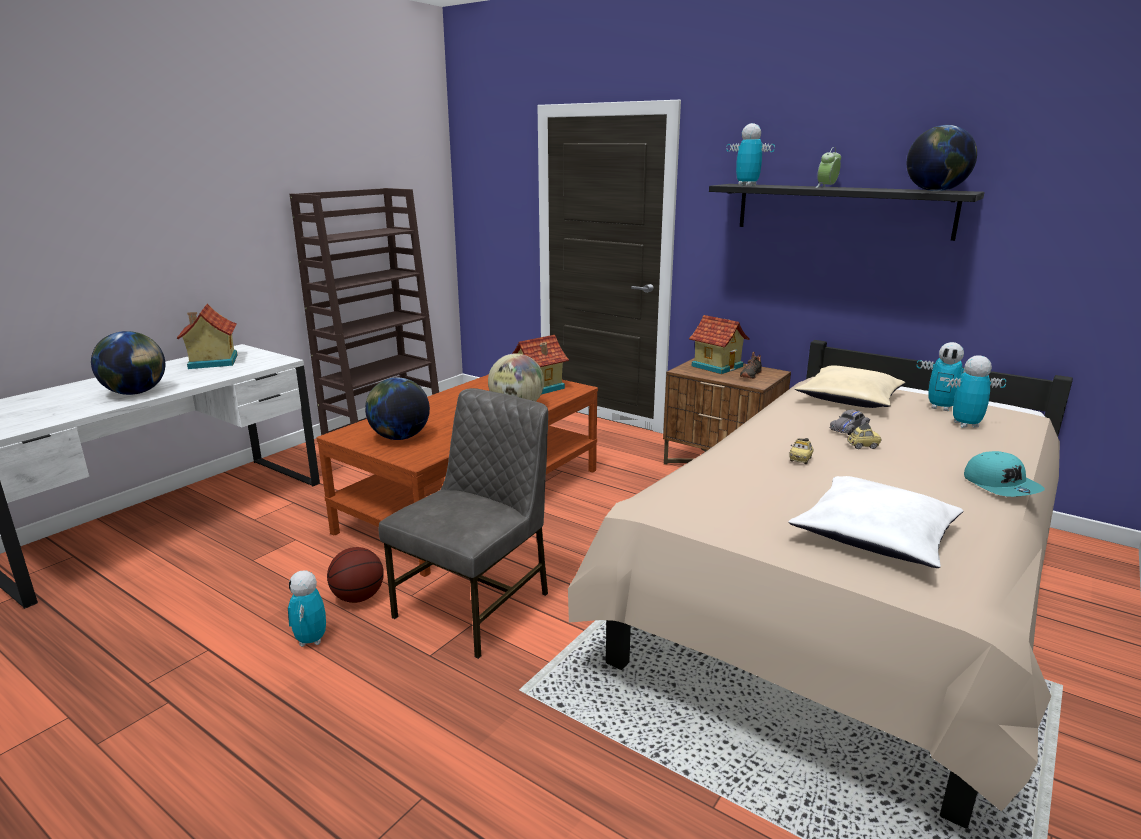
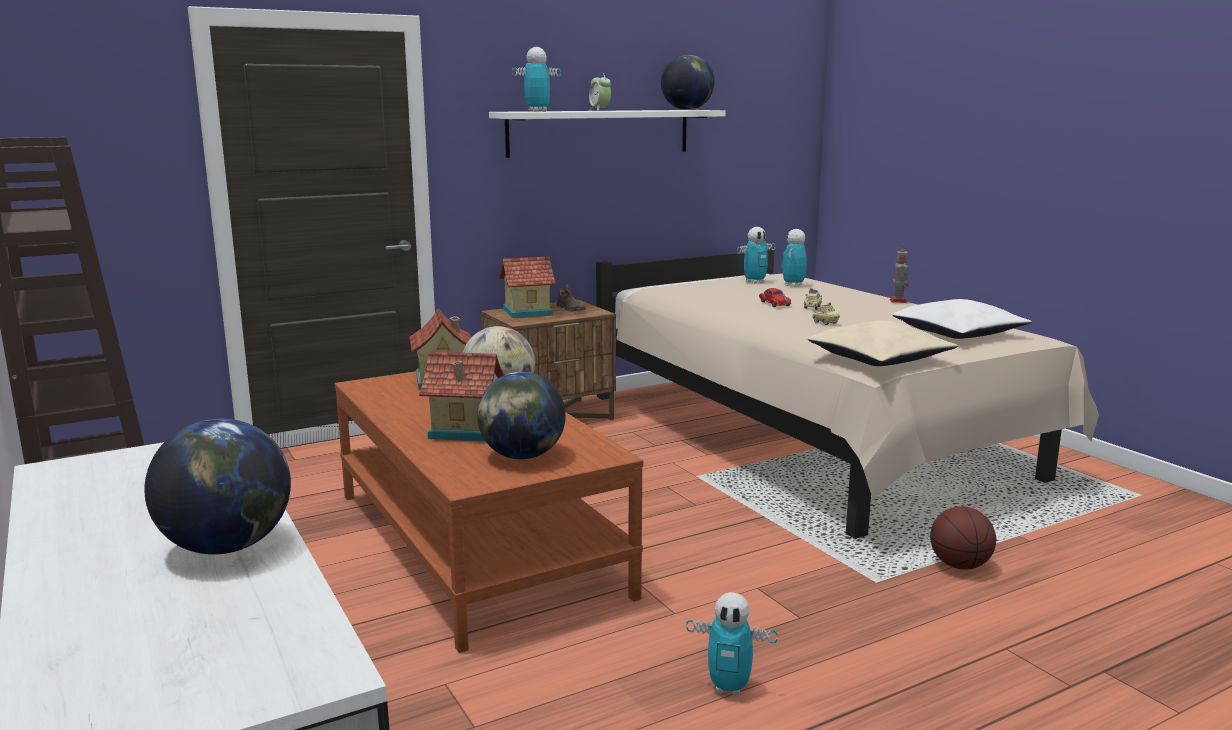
camera: 65 degrees left, 5 degrees down
(211, 362) = (112, 489): toy house -> toy house (465, 430)
(358, 597) = (654, 647): basketball -> basketball (959, 566)
(476, 605) = (722, 579): grey chair -> none
(842, 210) = (599, 132): black shelf -> white shelf
(848, 428) = (774, 304): grey toy car -> red toy car
(850, 399) = (710, 292): beige pillow -> beige pillow (880, 358)
(1001, 485) = (898, 301): turquoise cap -> toy robot

